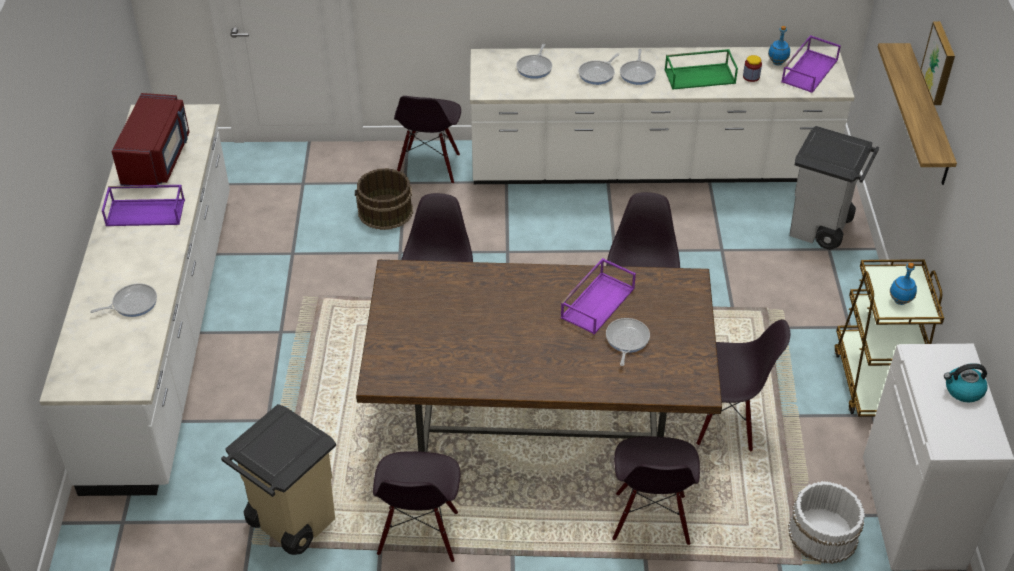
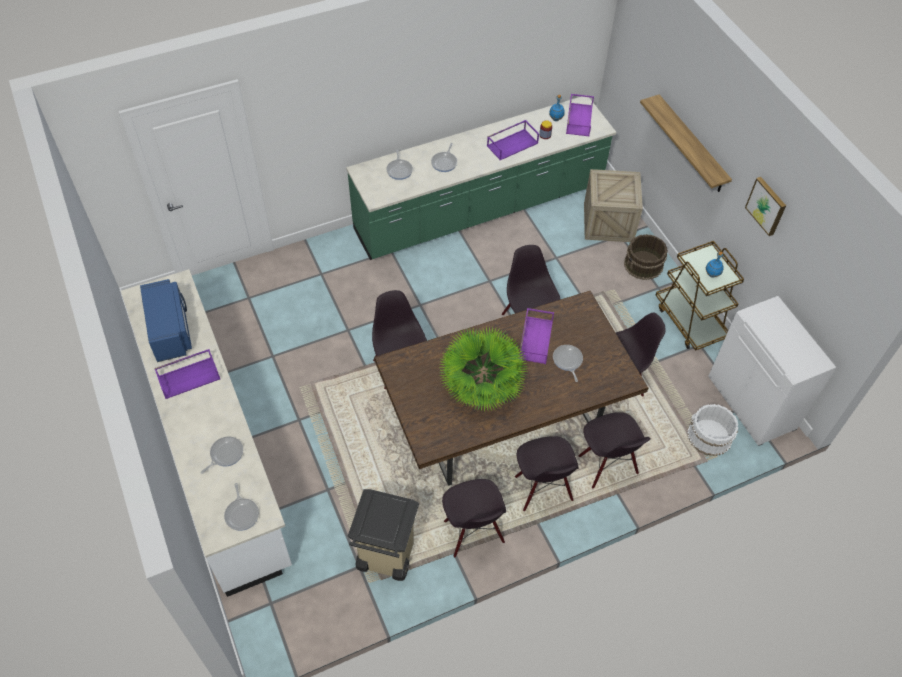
camera: 25 degrees left, 10 degrees up
(157, 159) = (170, 330): red microwave -> blue microwave
(385, 212) = (320, 301): brown bucket -> brown bucket (643, 265)
(429, 166) = (331, 255): black chair -> black chair (542, 489)
(489, 338) = (481, 391): none -> potted plant
(638, 73) = (471, 154): frying pan -> frying pan (242, 513)
(649, 168) = (480, 210): white counter -> green counter
(700, 76) = (512, 144): green tray -> purple tray
(820, 229) = (608, 222): grey trash can -> crate
(940, 63) = (699, 111): picture -> picture (767, 205)
(963, 390) = (788, 330): kettle -> none

